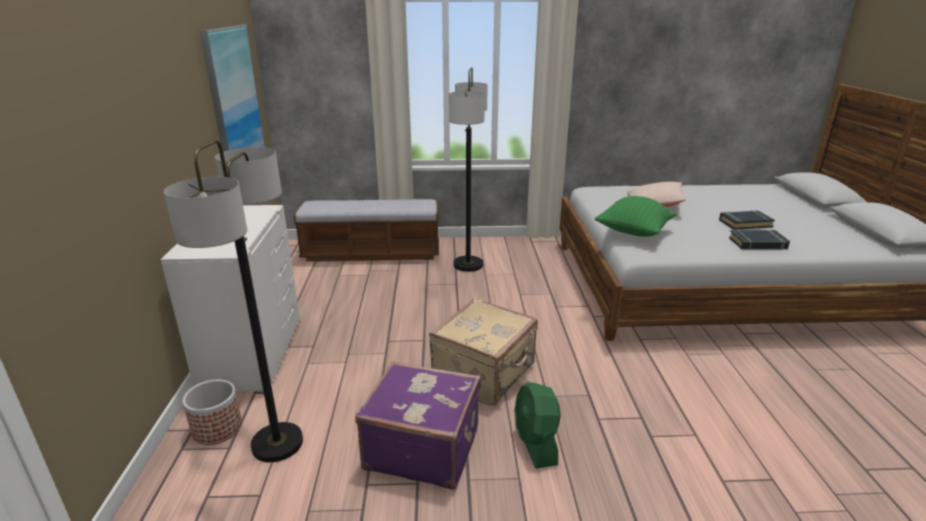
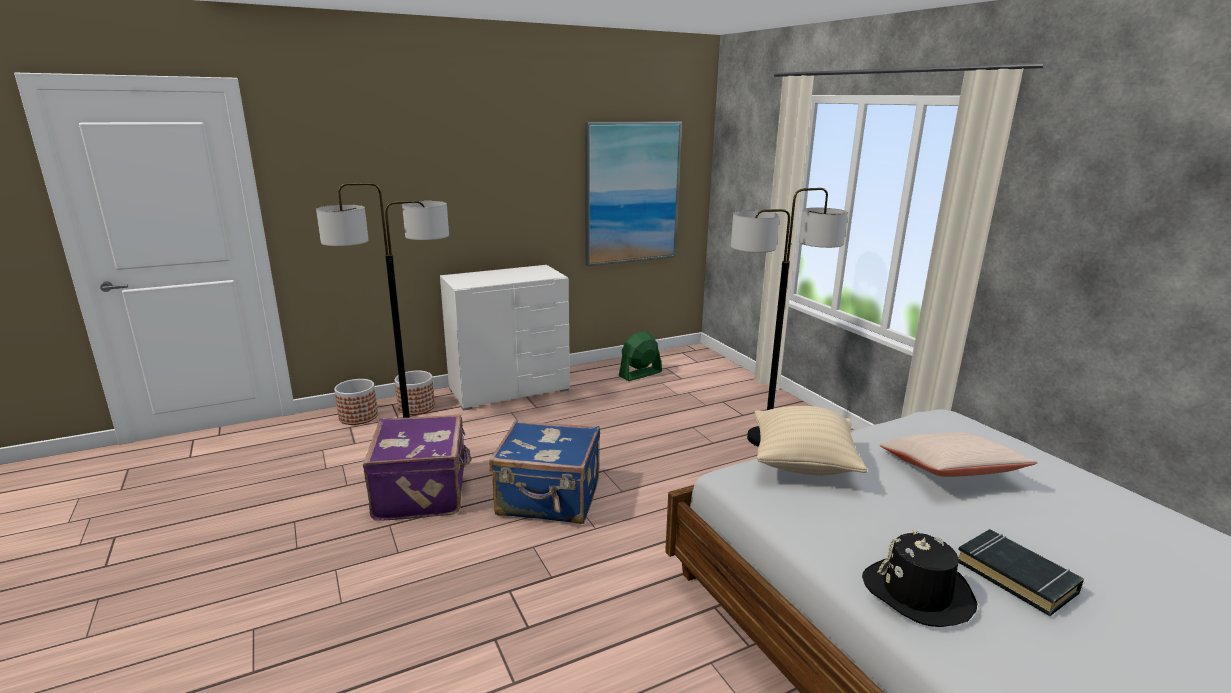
camera: 65 degrees right, 5 degrees down
(184, 486) = (358, 417): none -> planter
(372, 253) = (723, 384): bench -> none
(485, 374) = (549, 500): beige suitcase -> blue suitcase
(535, 443) = (451, 553): green fan -> green fan (640, 374)
(633, 233) = (803, 464): green pillow -> beige pillow
(758, 244) = (917, 592): black book -> black hat

